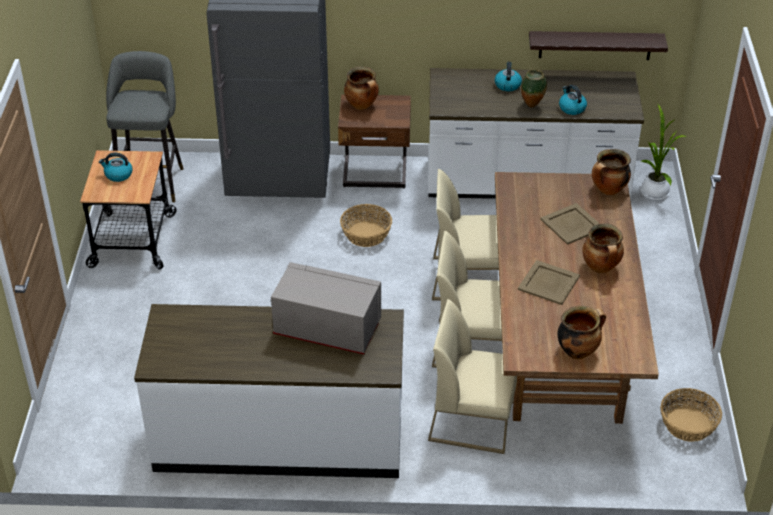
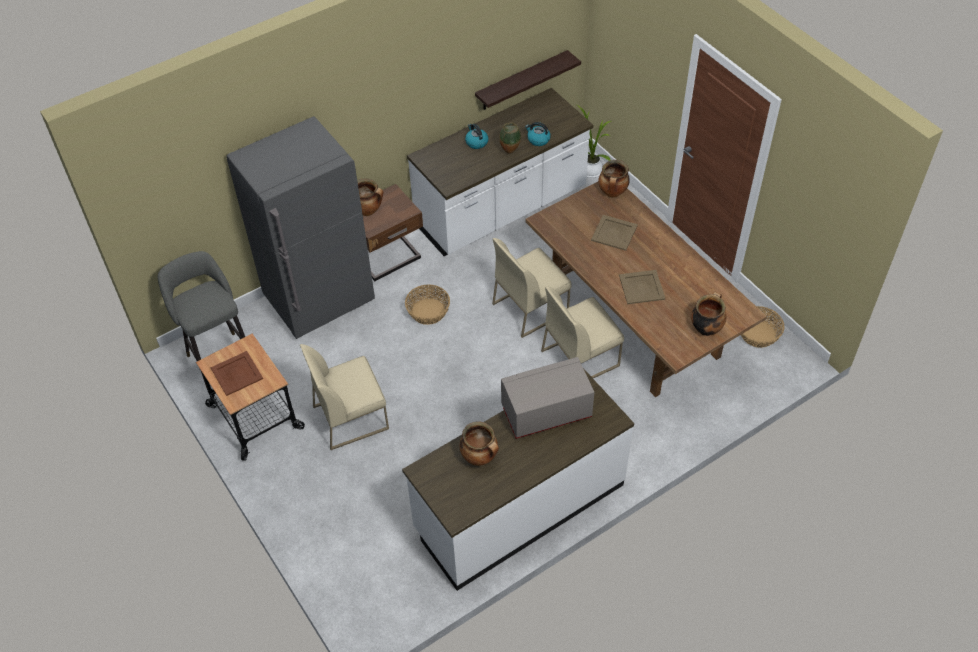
camera: 35 degrees left, 10 degrees up
(118, 175) = (237, 373): kettle -> brown tray
(473, 420) = (631, 412): beige chair -> beige chair (351, 417)
(601, 268) = (663, 256): cooking pot -> cooking pot (480, 457)

